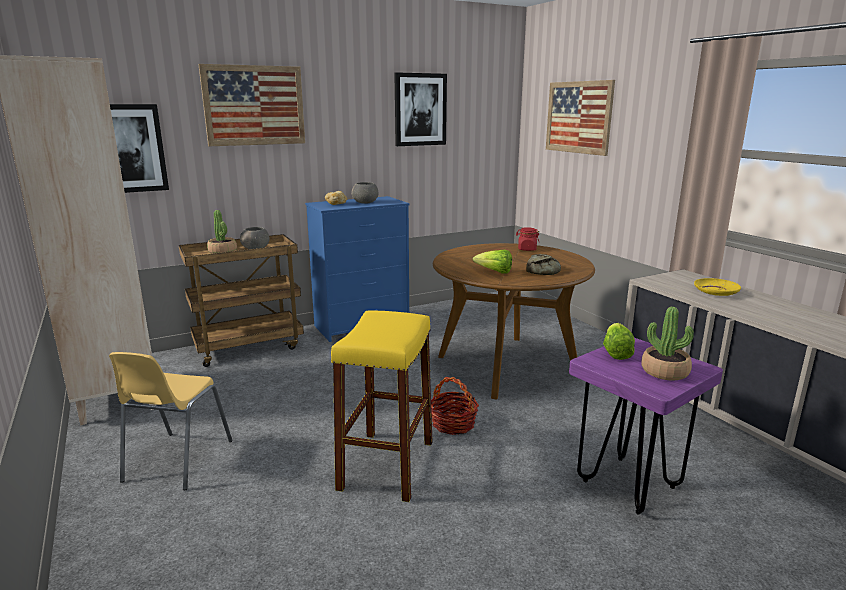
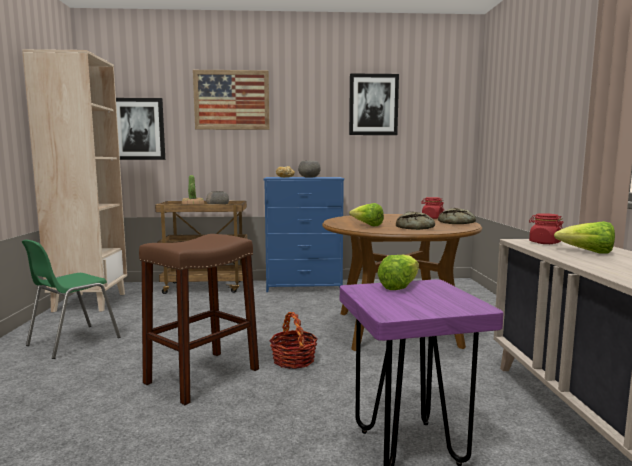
camera: 25 degrees right, 10 degrees down
(177, 461) = (72, 341): yellow chair -> green chair
(387, 465) = (203, 376): yellow stool -> brown stool
(562, 256) = (458, 223): none -> bread
(578, 117) = (516, 101): picture -> none
(665, 372) = (424, 304): potted plant -> none
(669, 281) = (544, 243): none -> red jar
(716, 292) = (587, 252): yellow plate -> lettuce

